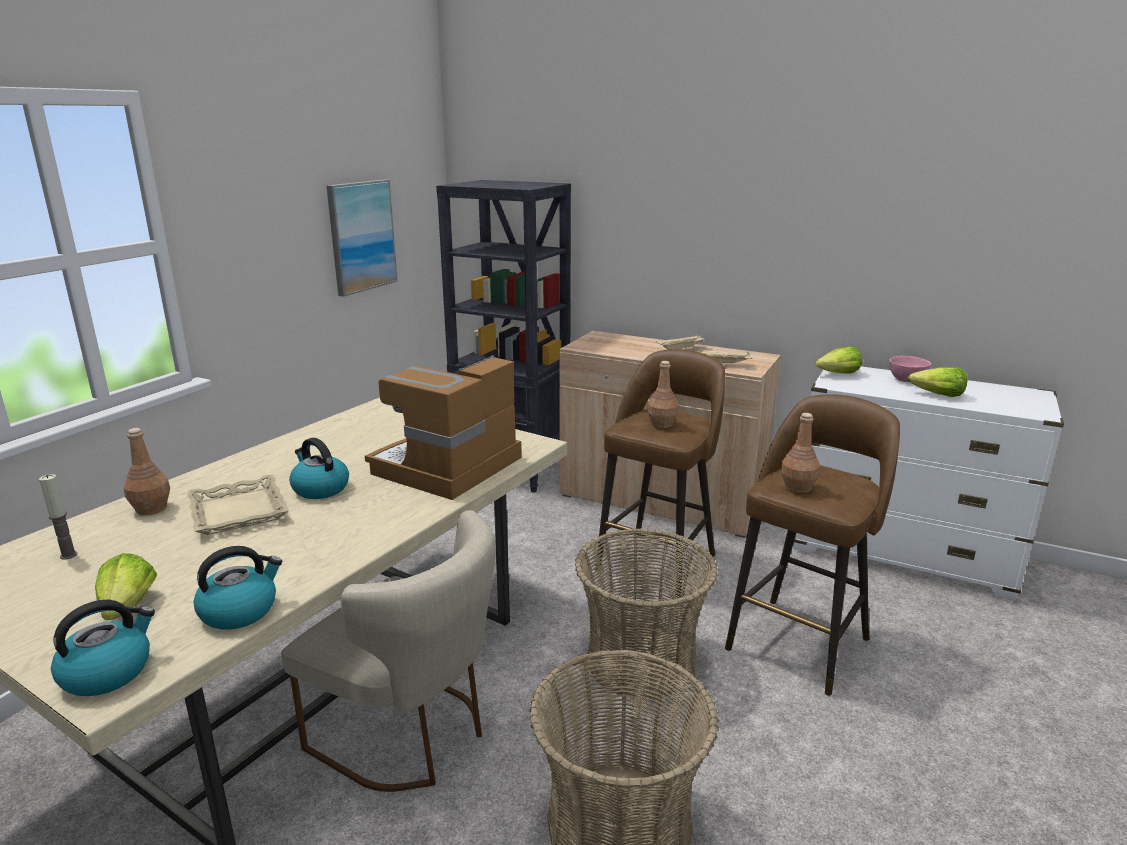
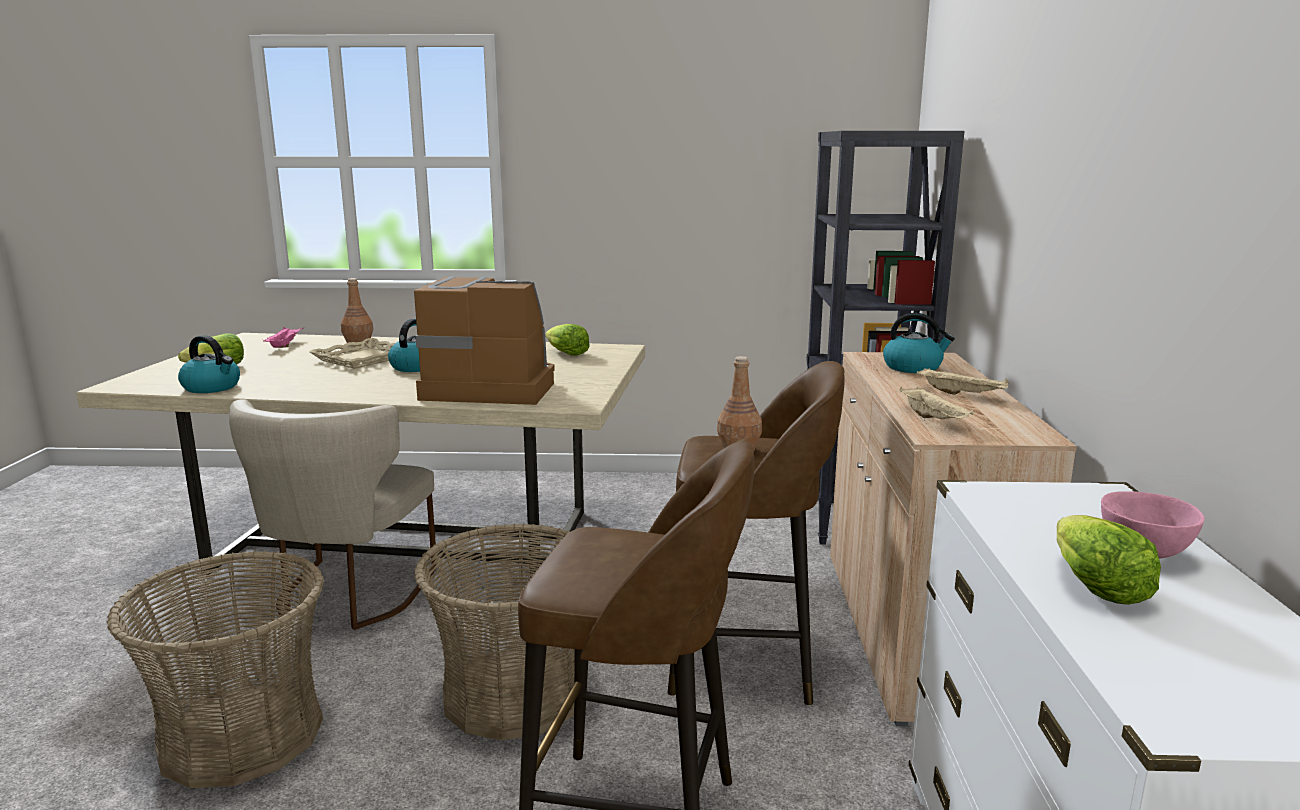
camera: 65 degrees right, 5 degrees down
(68, 555) = (284, 345): candle -> pink tray
(108, 672) = (140, 380): kettle -> kettle (913, 367)
(361, 236) = (741, 186): picture -> none
(797, 487) = (598, 545): brown bottle -> none
(839, 374) = (1058, 494): lettuce -> lettuce (566, 353)

